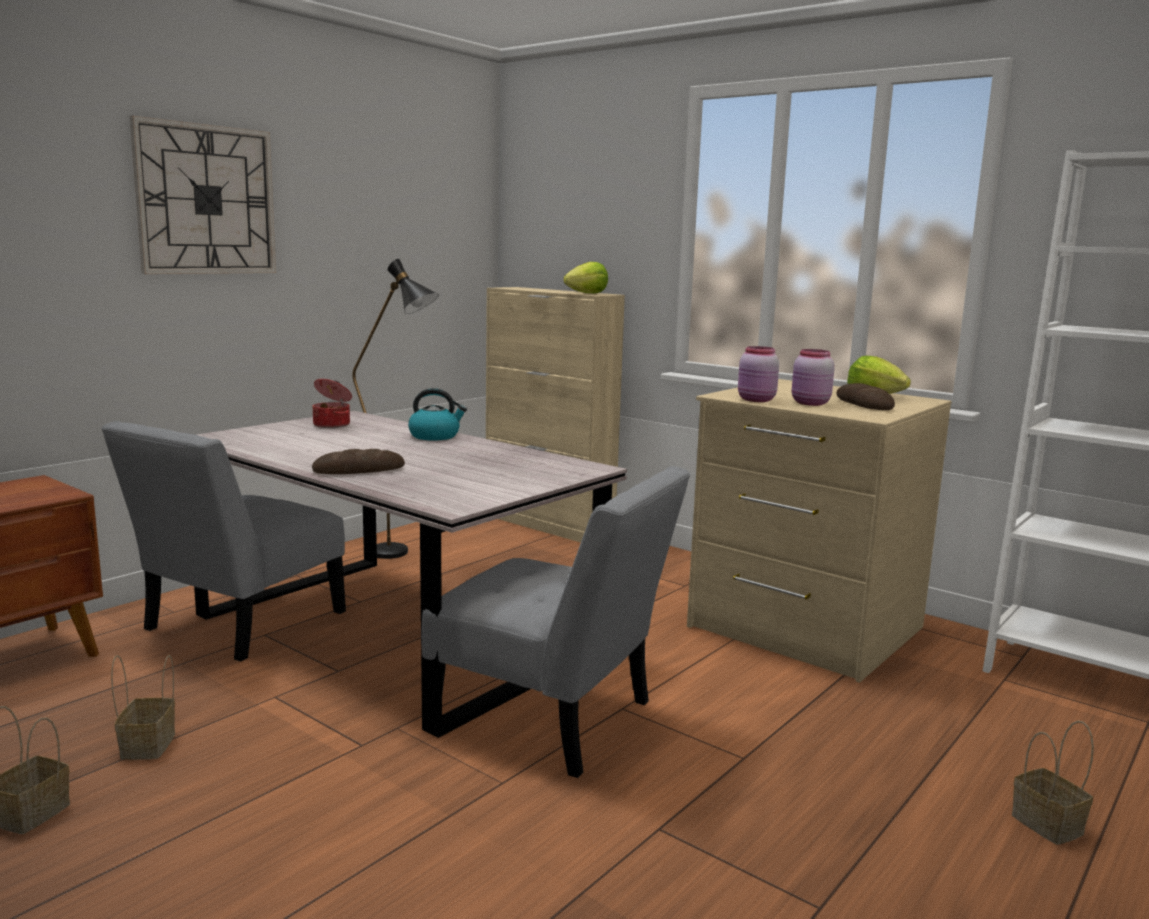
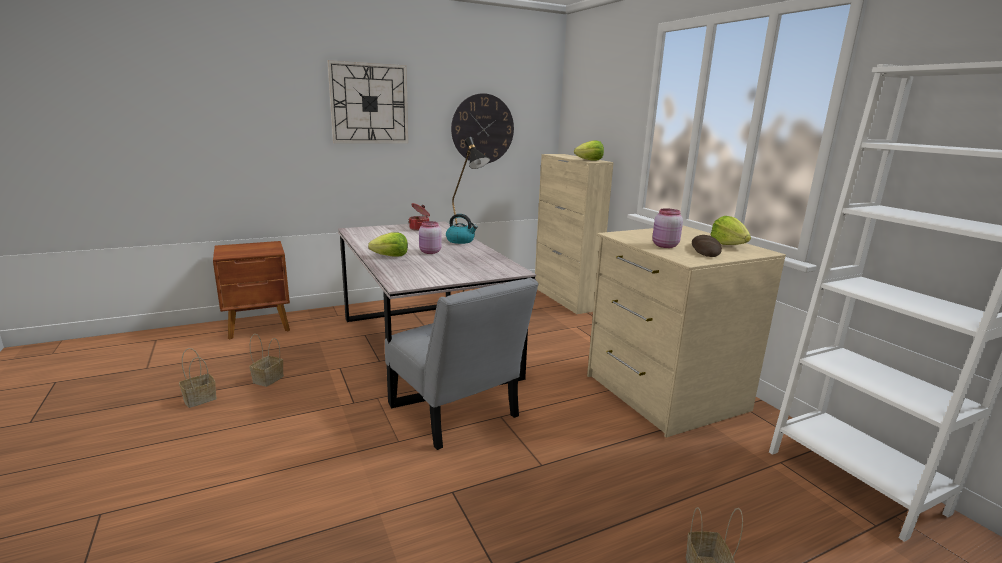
camera: 25 degrees right, 5 degrees up
(237, 625) = (358, 327): grey chair -> none
(359, 470) = (391, 256): bread -> lettuce
(390, 247) = (482, 129): none -> wall clock
(756, 400) = (630, 240): pink jar -> pink jar (429, 252)

